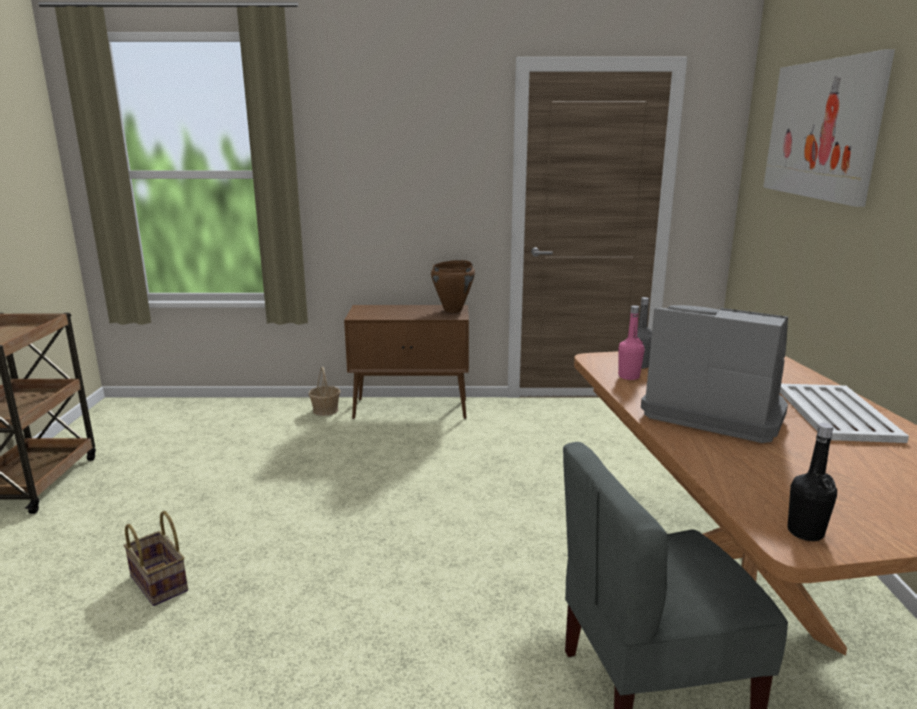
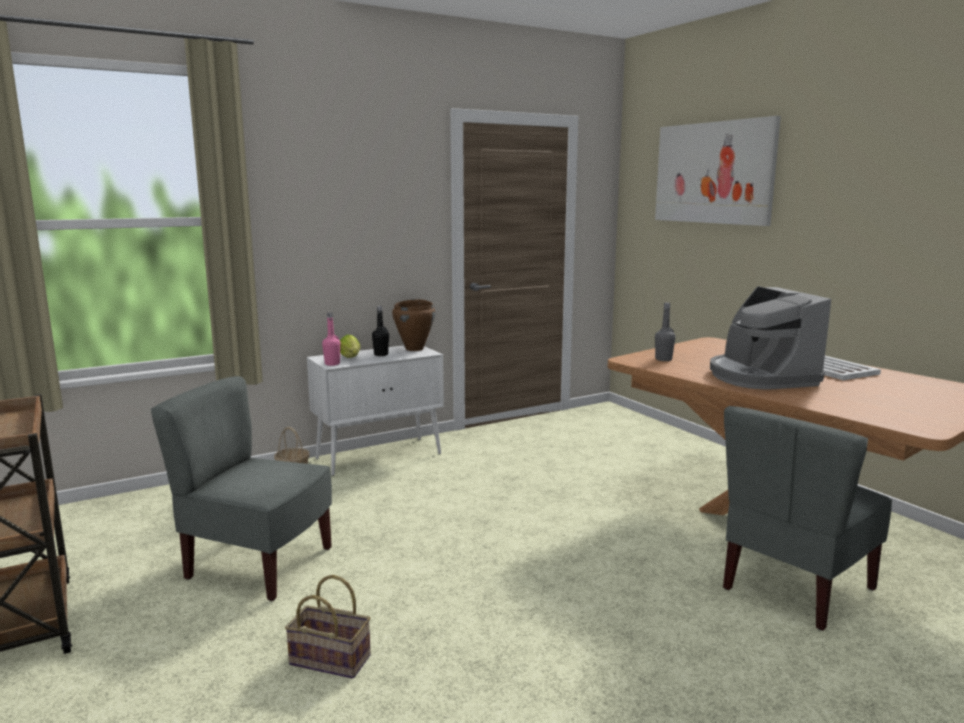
camera: 30 degrees left, 5 degrees down
(210, 483) = (258, 565): none -> grey chair
(383, 312) = (351, 358): none -> lettuce
(412, 409) = (380, 456): brown cabinet -> white cabinet
(629, 376) = (671, 367): pink bottle -> pink bottle (332, 364)
(713, 411) = (760, 377): coffee machine -> coffee machine turned 105 degrees counterclockwise
(805, 532) = (920, 424): black bottle -> black bottle (381, 354)

